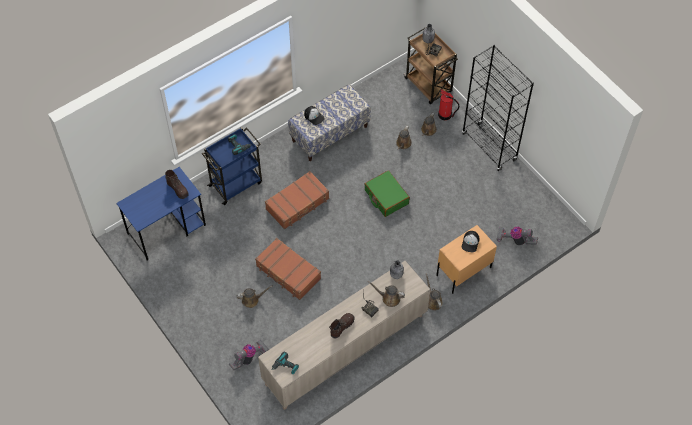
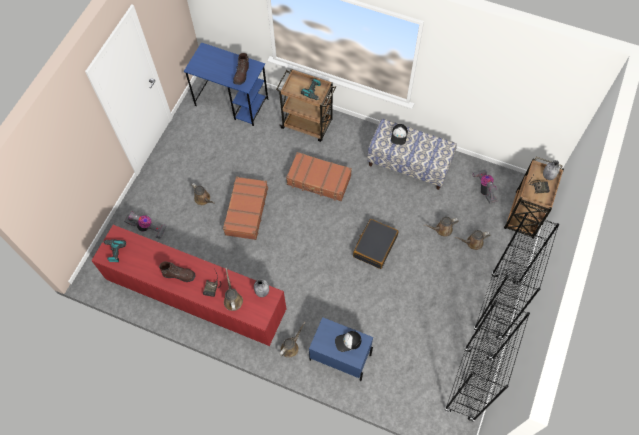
camera: 60 degrees right, 5 degrees up
(236, 183) = (307, 124): blue cart -> brown cart
(345, 349) = (197, 299): beige cabinet -> red cabinet
(386, 197) = (375, 246): green suitcase -> black suitcase
(445, 115) = (502, 248): fire extinguisher -> none
(463, 271) = (340, 357): beige nightstand -> blue nightstand
(515, 240) = (406, 388): vacuum cleaner -> vacuum cleaner (484, 189)
(537, 199) = (468, 384): none -> black bookcase

